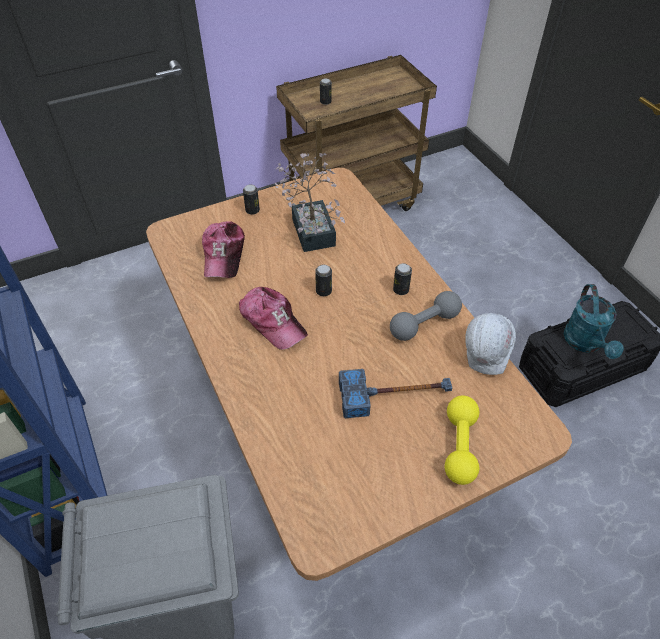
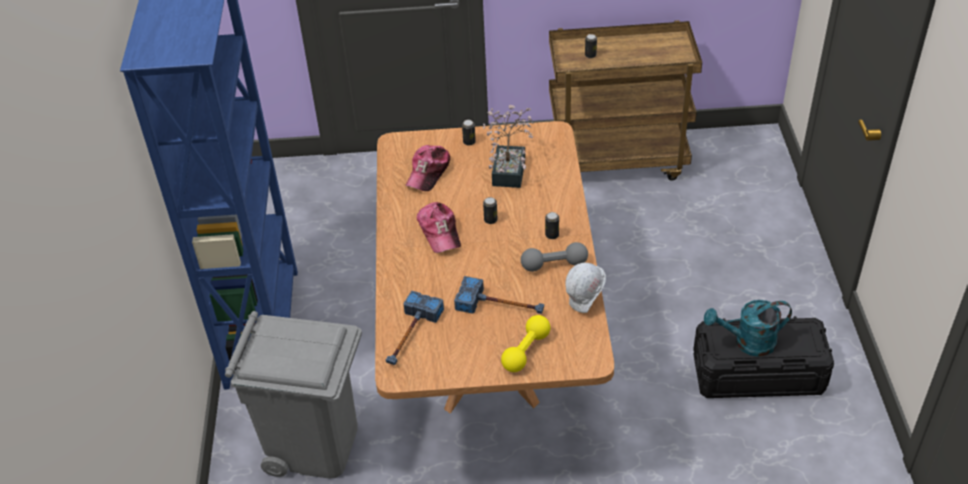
camera: 25 degrees right, 5 degrees down
(306, 473) = (410, 335): none -> hammer
(585, 343) = (747, 343): turquoise watering can -> turquoise watering can turned 60 degrees clockwise

